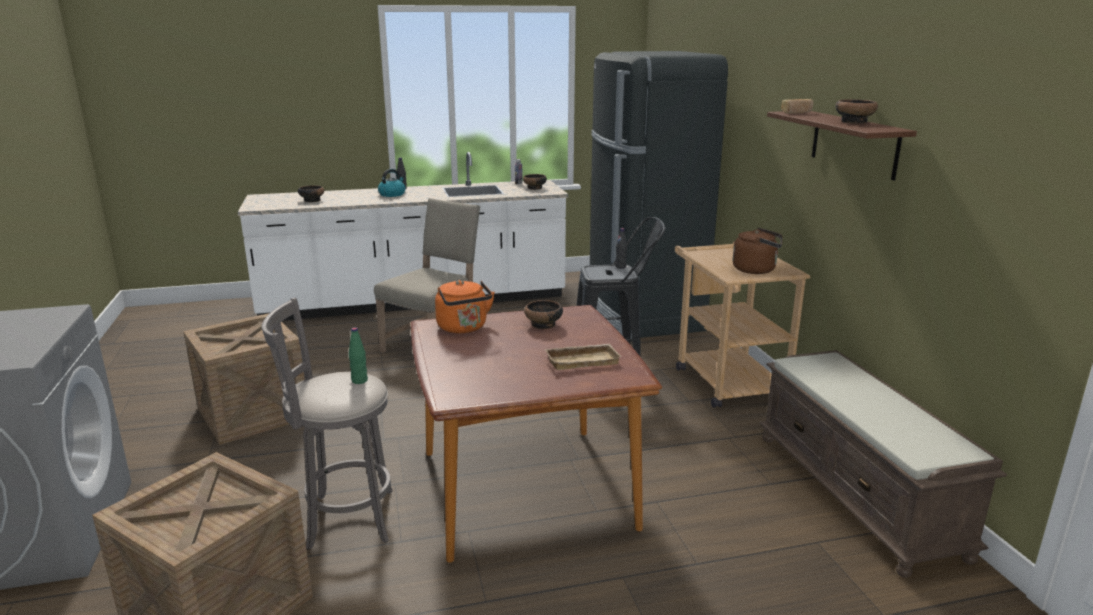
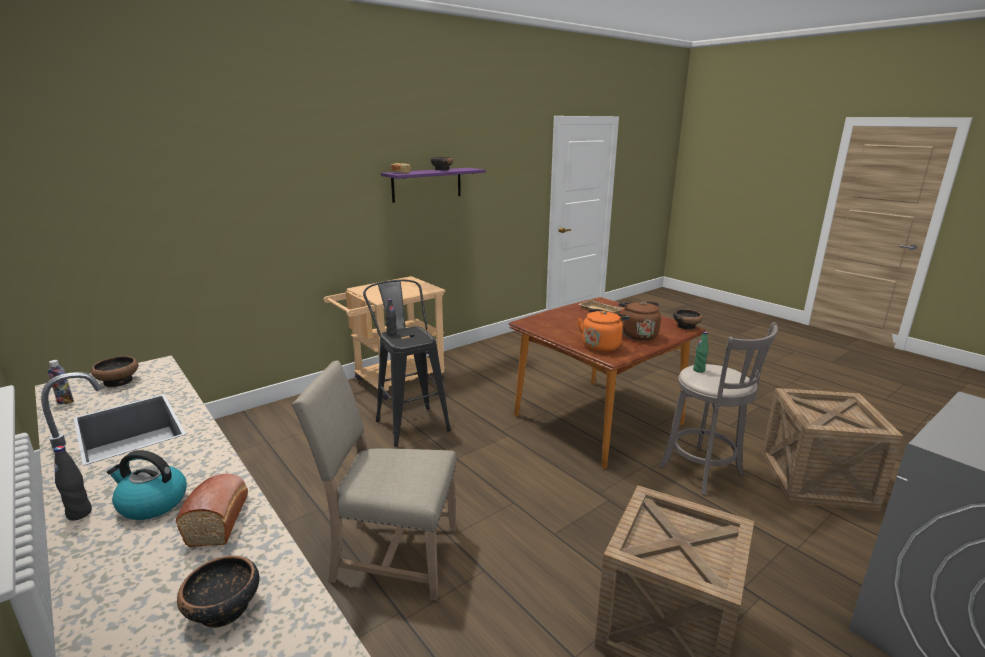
camera: 115 degrees left, 0 degrees up
(364, 200) = (220, 518): none -> bread
(543, 324) = (563, 327): bowl -> bowl (686, 326)
(642, 315) = (254, 433): black fridge -> none
(756, 270) = (412, 285): brown kettle -> brown kettle (637, 335)
(854, 143) = (427, 184): brown shelf -> purple shelf
(858, 493) = (506, 343): brown bench -> none

